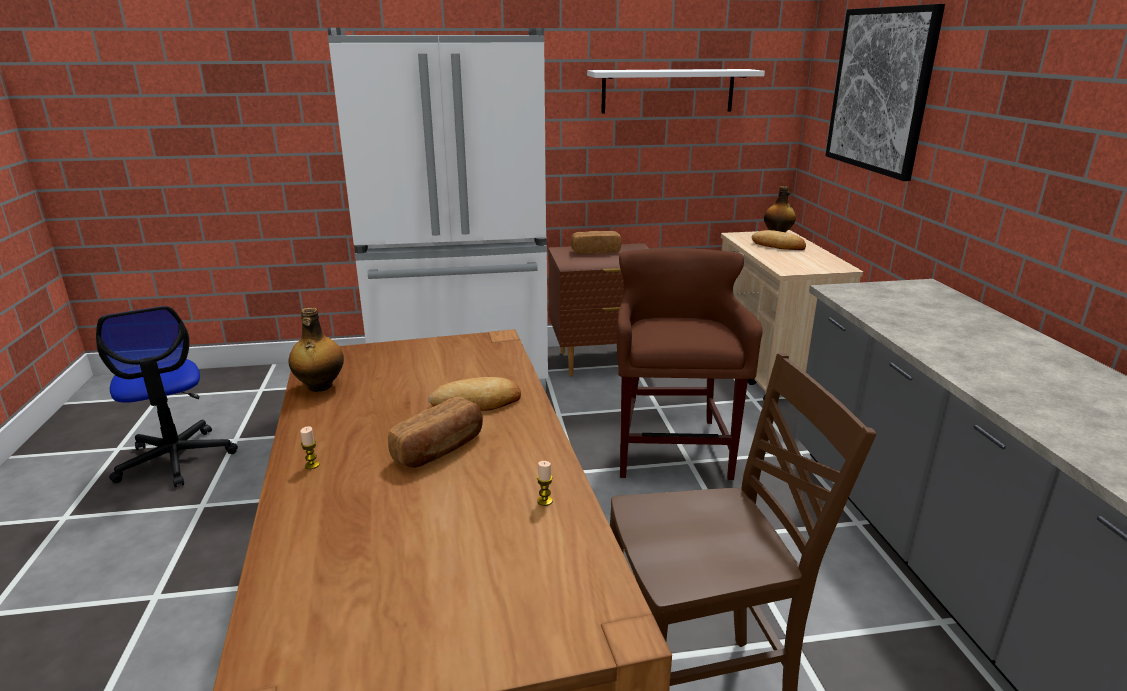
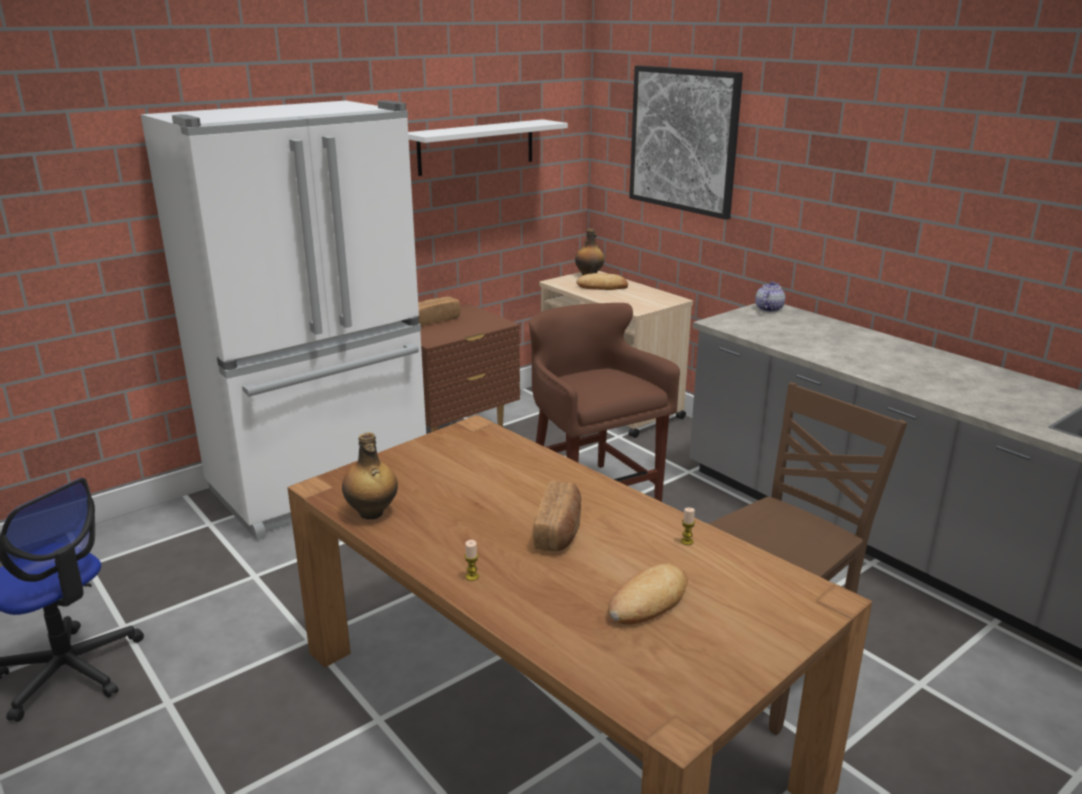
camera: 30 degrees left, 0 degrees up
(476, 402) = (534, 486): bread -> bread (648, 601)
(920, 287) = (768, 309): none -> teapot

